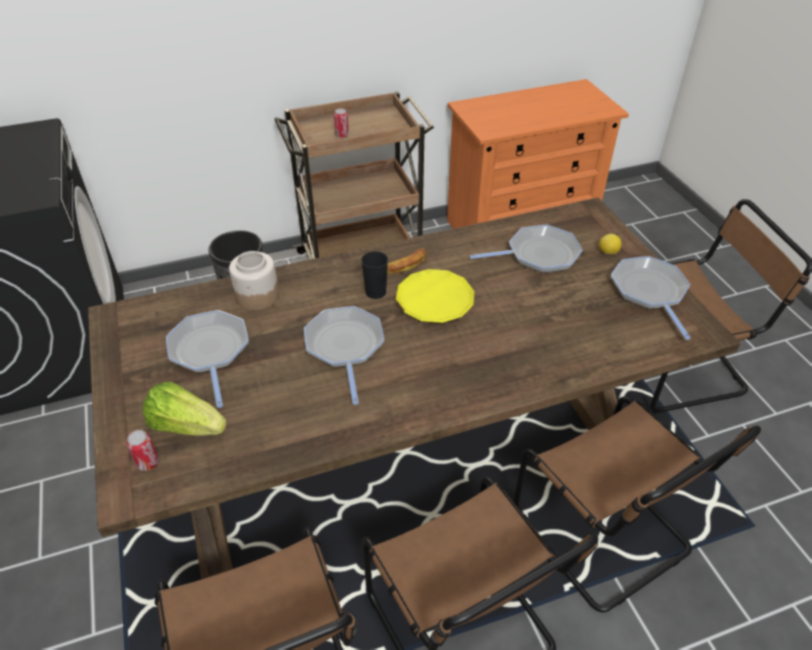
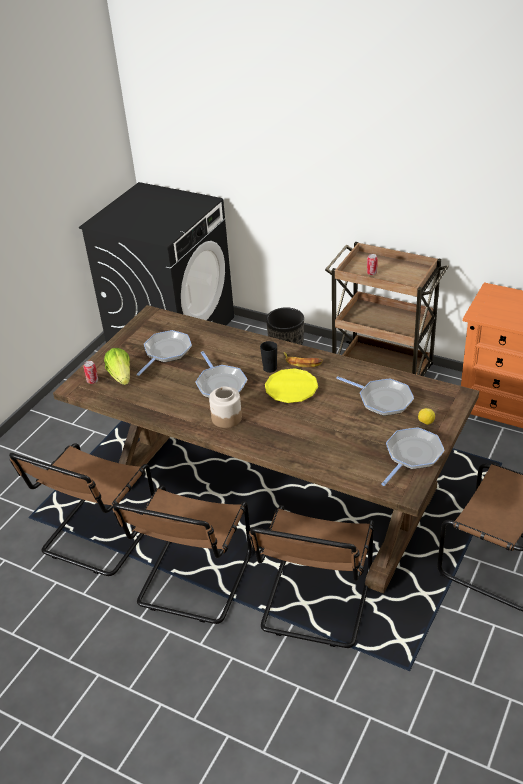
camera: 50 degrees right, 5 degrees down
(257, 296) = (216, 339): jar -> jar (226, 418)
(345, 347) = (220, 384): frying pan -> frying pan turned 120 degrees clockwise

